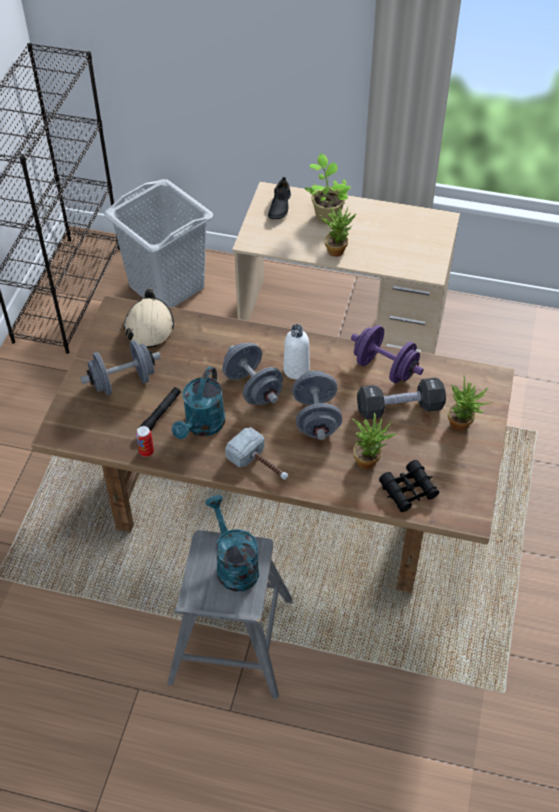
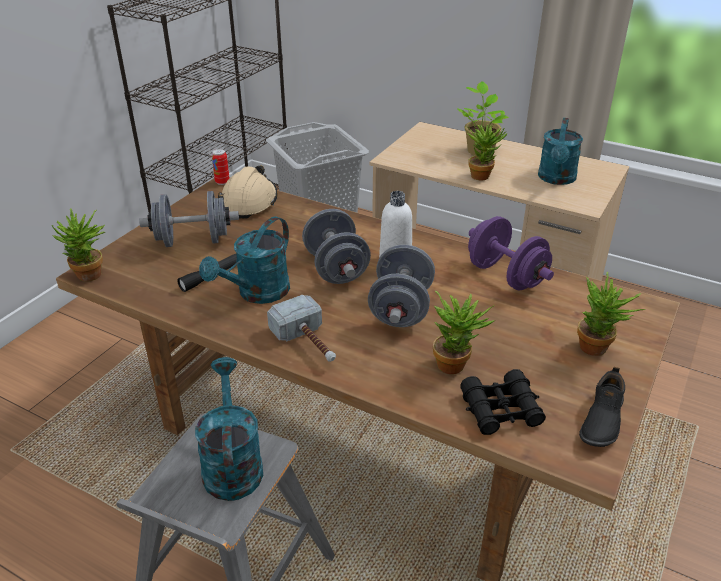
camera: 15 degrees right, 15 degrees down
(60, 438) = (90, 277): none -> potted plant
(146, 452) = (178, 306): can -> can (222, 182)
(279, 206) = (432, 139): black shoe -> black shoe (601, 419)
(399, 408) = (514, 317): black dumbbell -> none
(401, 243) = (556, 179): none -> turquoise watering can

